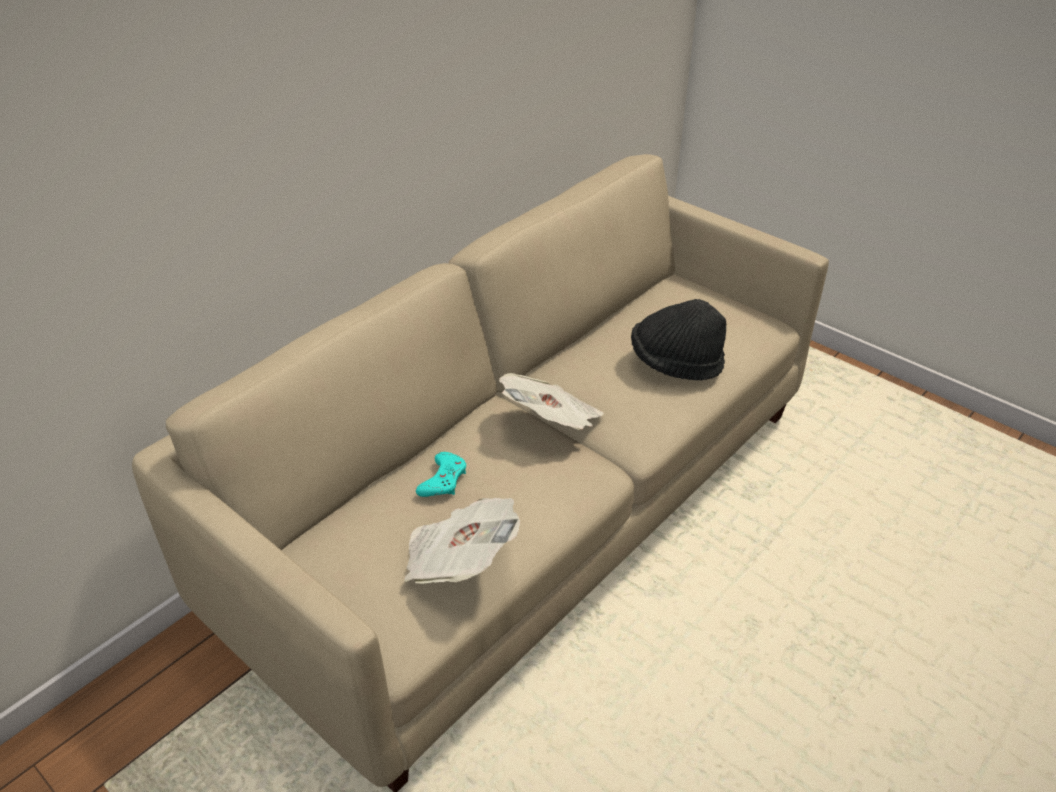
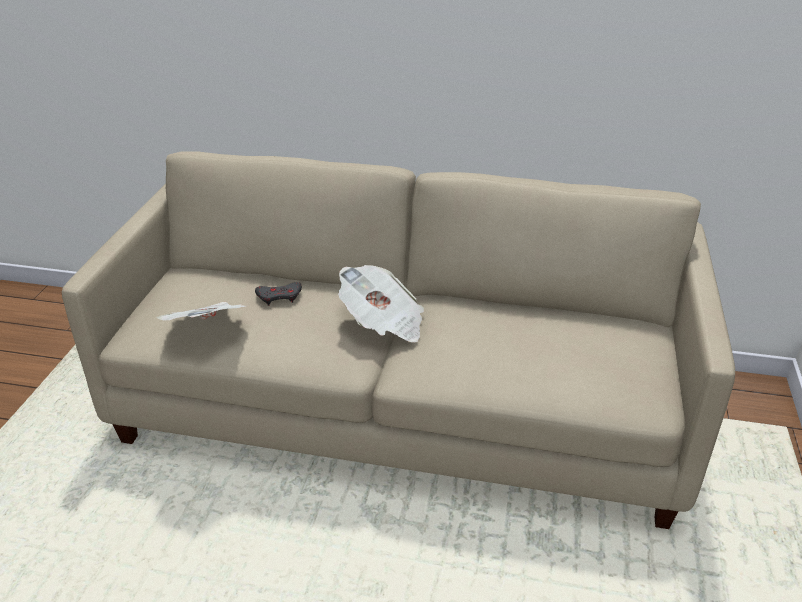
camera: 60 degrees right, 5 degrees down
(443, 480) = (279, 297): turquoise game controller -> grey game controller
(675, 363) = (515, 358): black hat -> none

